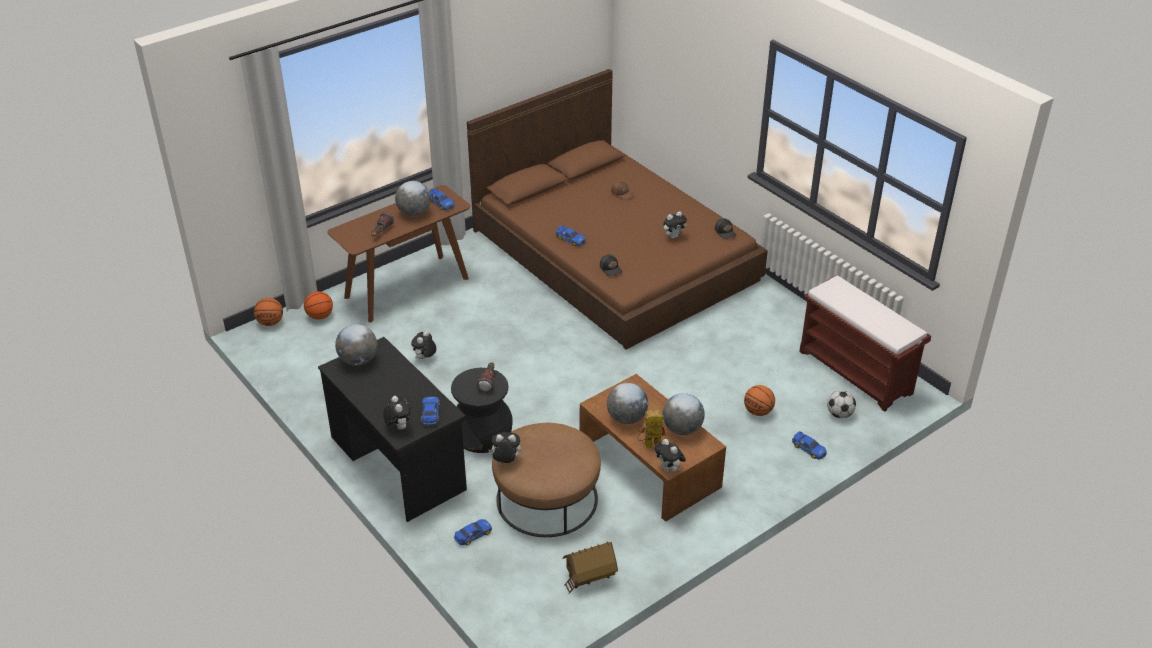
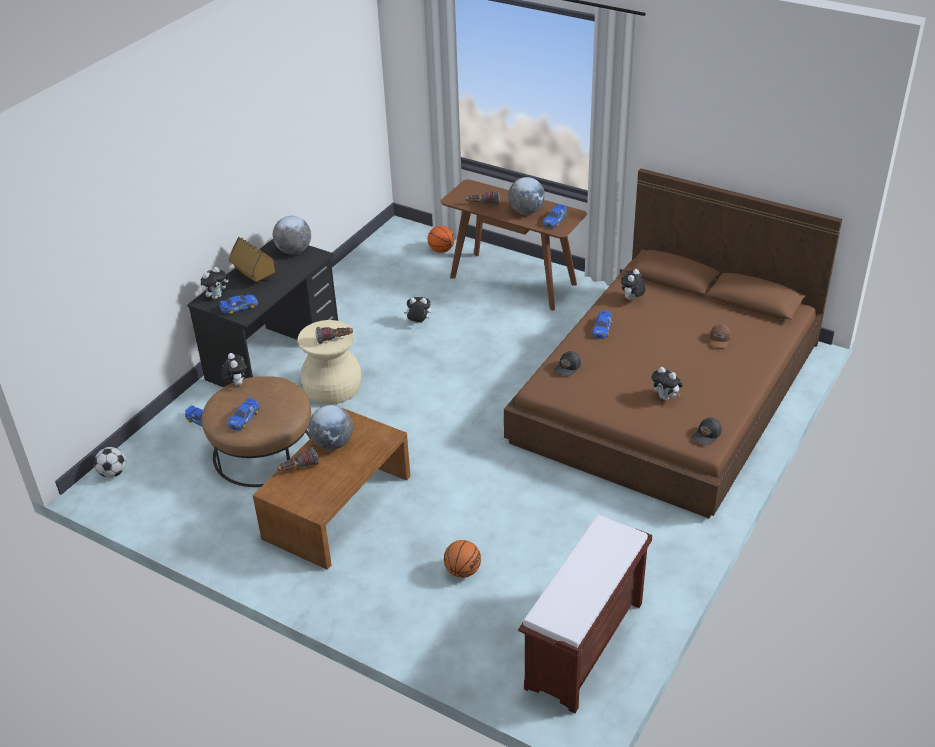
camera: 70 degrees right, 0 degrees up
(270, 322) = (417, 230): basketball -> none
(483, 434) = (333, 388): black stool -> beige stool
(589, 577) = (171, 507): toy house -> toy house (255, 276)
(648, 445) = (298, 469): toy robot -> flashlight
(669, 469) = (269, 491): plush toy -> plush toy (632, 299)
(682, 429) = (333, 486): globe -> none
(809, 449) = (420, 629): toy car -> toy car (244, 418)
(839, 414) = (495, 645): football -> football (113, 473)

